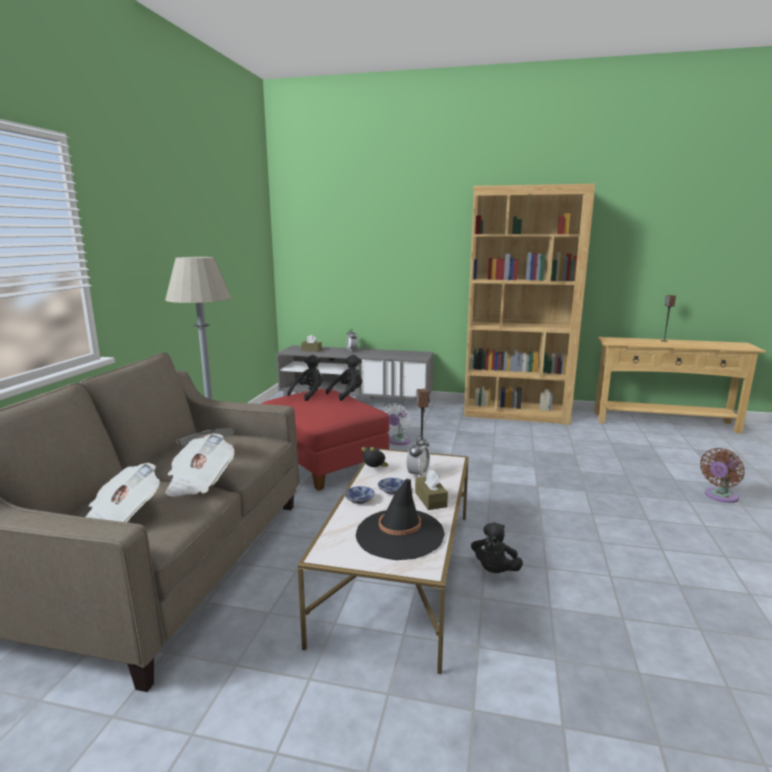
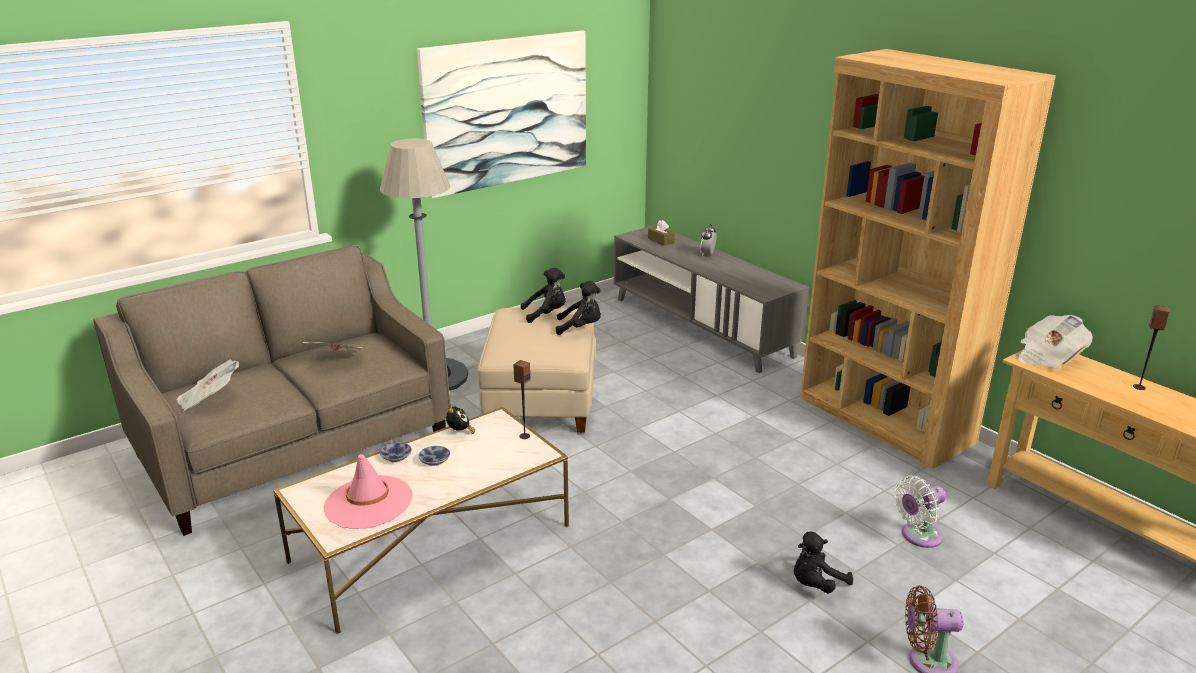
camera: 40 degrees right, 10 degrees up
(199, 482) = (289, 389): newspaper -> newspaper (1048, 357)
(211, 254) = (507, 112): none -> picture
(325, 462) = (542, 401): red ottoman -> beige ottoman
(398, 441) = (656, 404): white fan -> white fan (918, 536)
(399, 534) = (368, 502): black hat -> pink hat
(418, 474) = (484, 455): alarm clock -> none
(430, 499) = (446, 485): brown tissue box -> none
(494, 571) = (505, 587): black plush toy -> black plush toy (815, 584)

